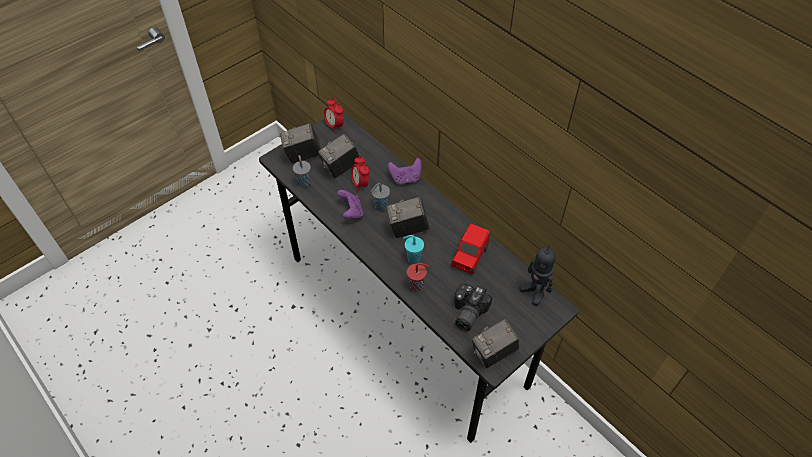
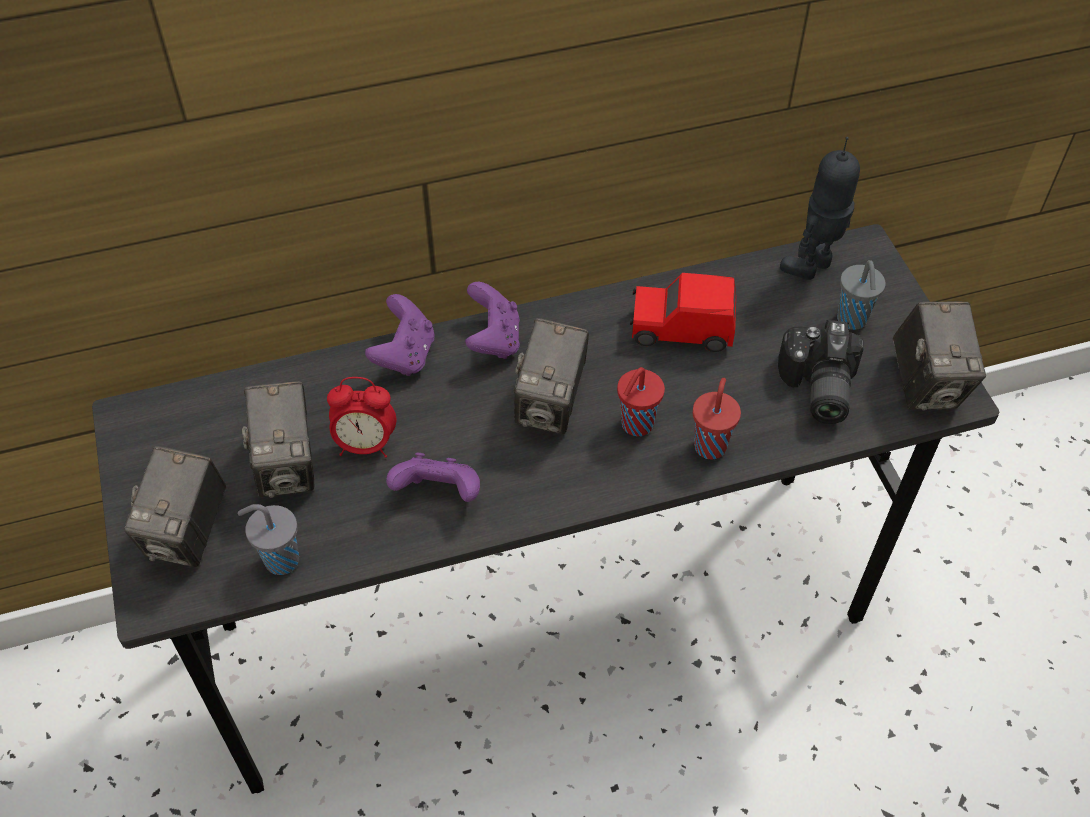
camera: 65 degrees left, 0 degrees up
(334, 125) = (140, 430): alarm clock -> none
(380, 207) = (457, 431): grey cup -> grey cup (852, 320)
(413, 258) = (635, 425): turquoise cup -> red cup
(428, 200) = (493, 340): none -> purple game controller
(466, 313) = (815, 388): camera -> camera turned 45 degrees clockwise
(469, 256) = (680, 329): red toy car -> red toy car turned 135 degrees clockwise
(534, 292) = (813, 266): toy robot -> toy robot turned 150 degrees clockwise

